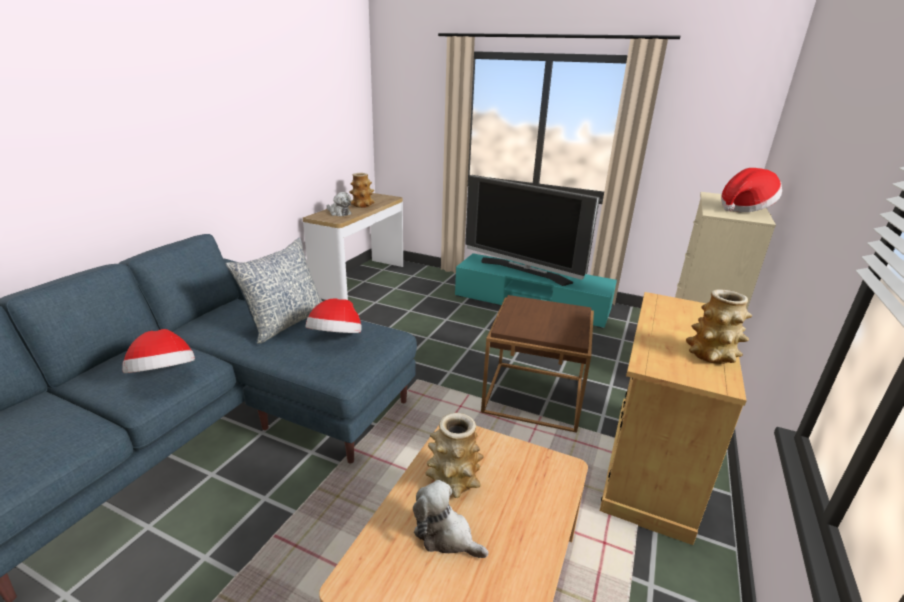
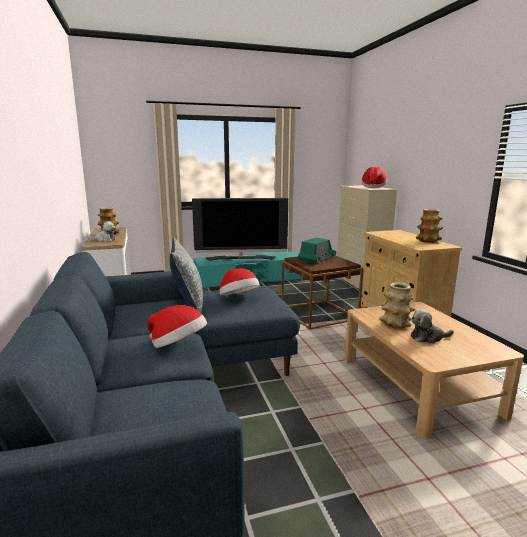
camera: 40 degrees left, 10 degrees down
(545, 313) = (316, 259): none -> radio

